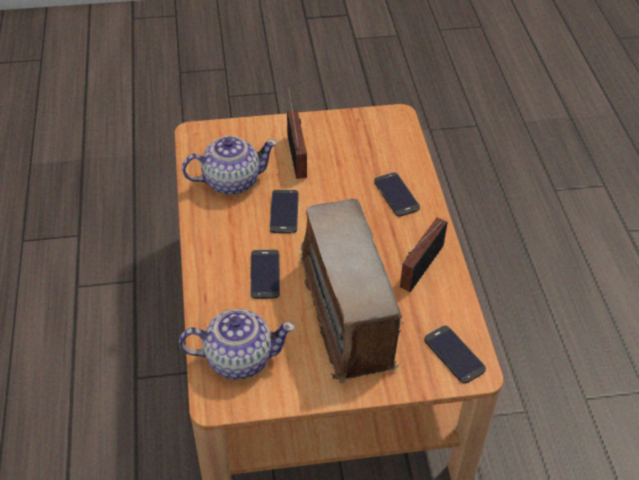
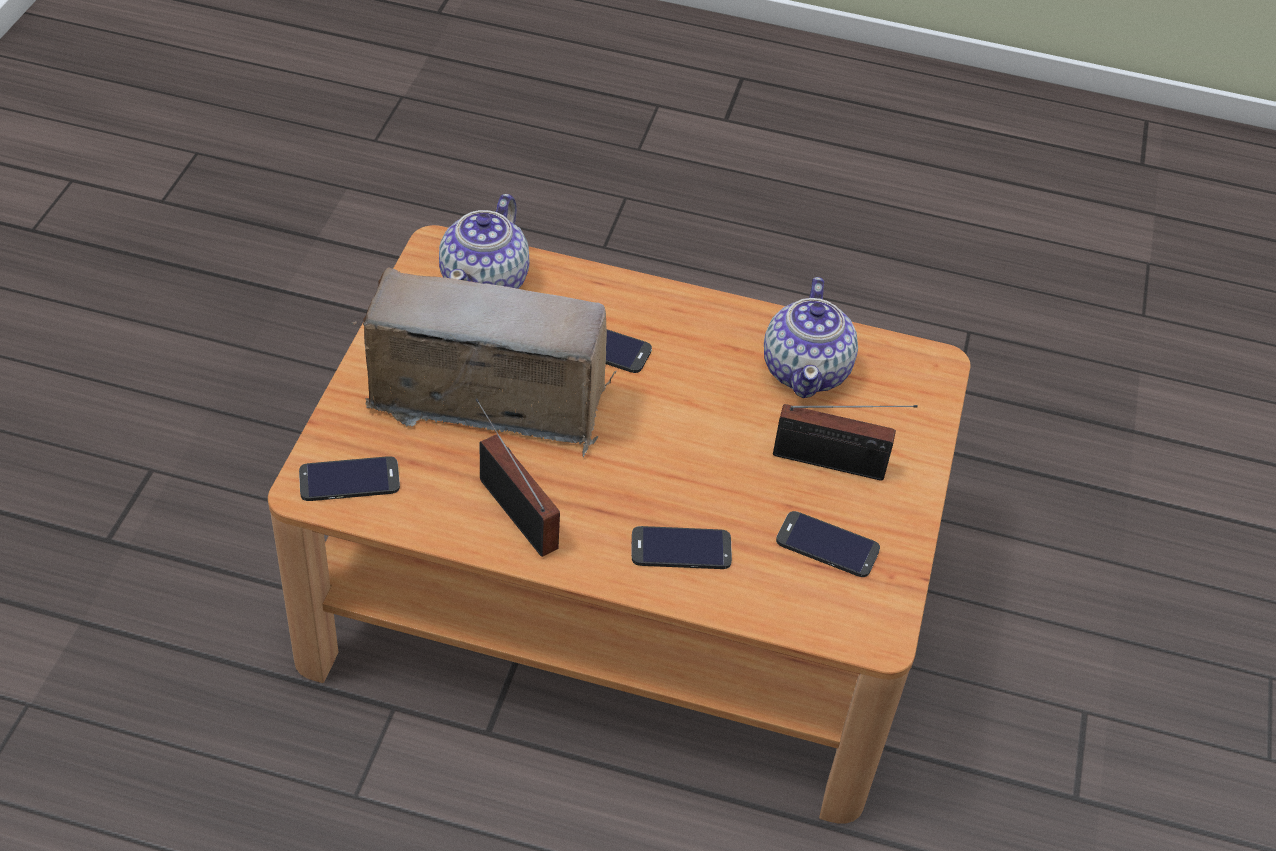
camera: 110 degrees right, 0 degrees up
(284, 211) = (712, 405): phone -> phone (827, 545)

